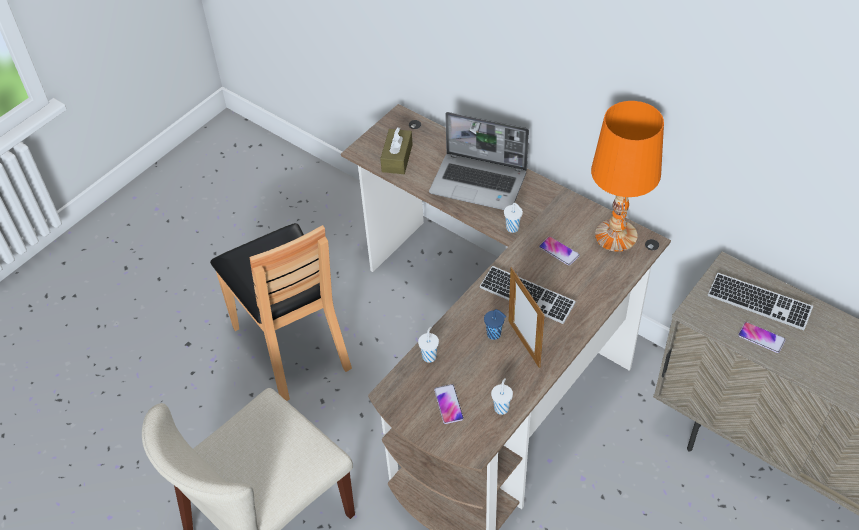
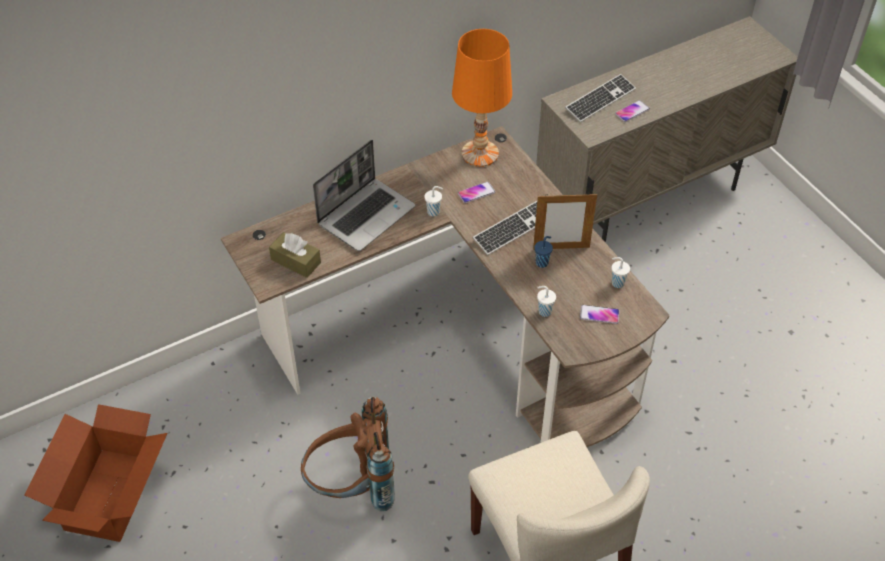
camera: 70 degrees left, 0 degrees up
(225, 198) = (109, 495): none -> cardboard box
(293, 345) = (352, 487): brown chair -> brown backpack

